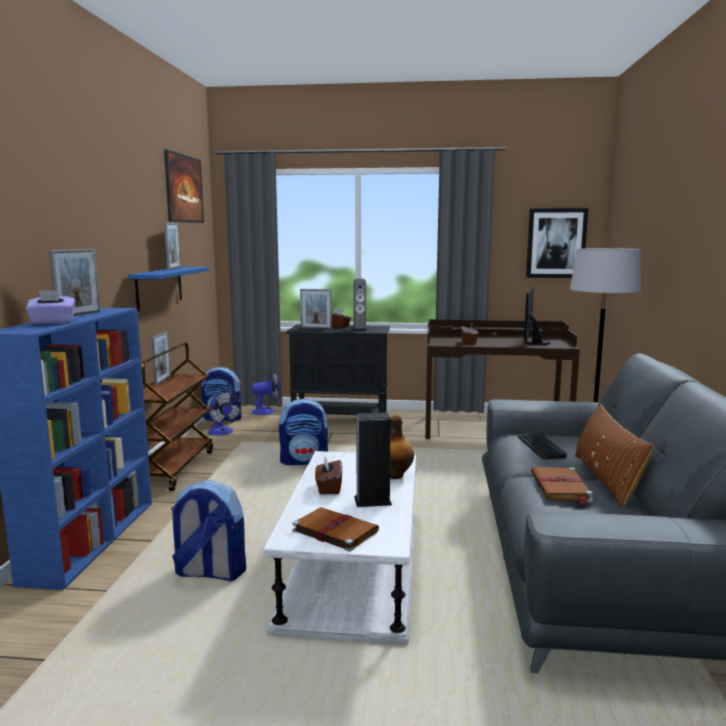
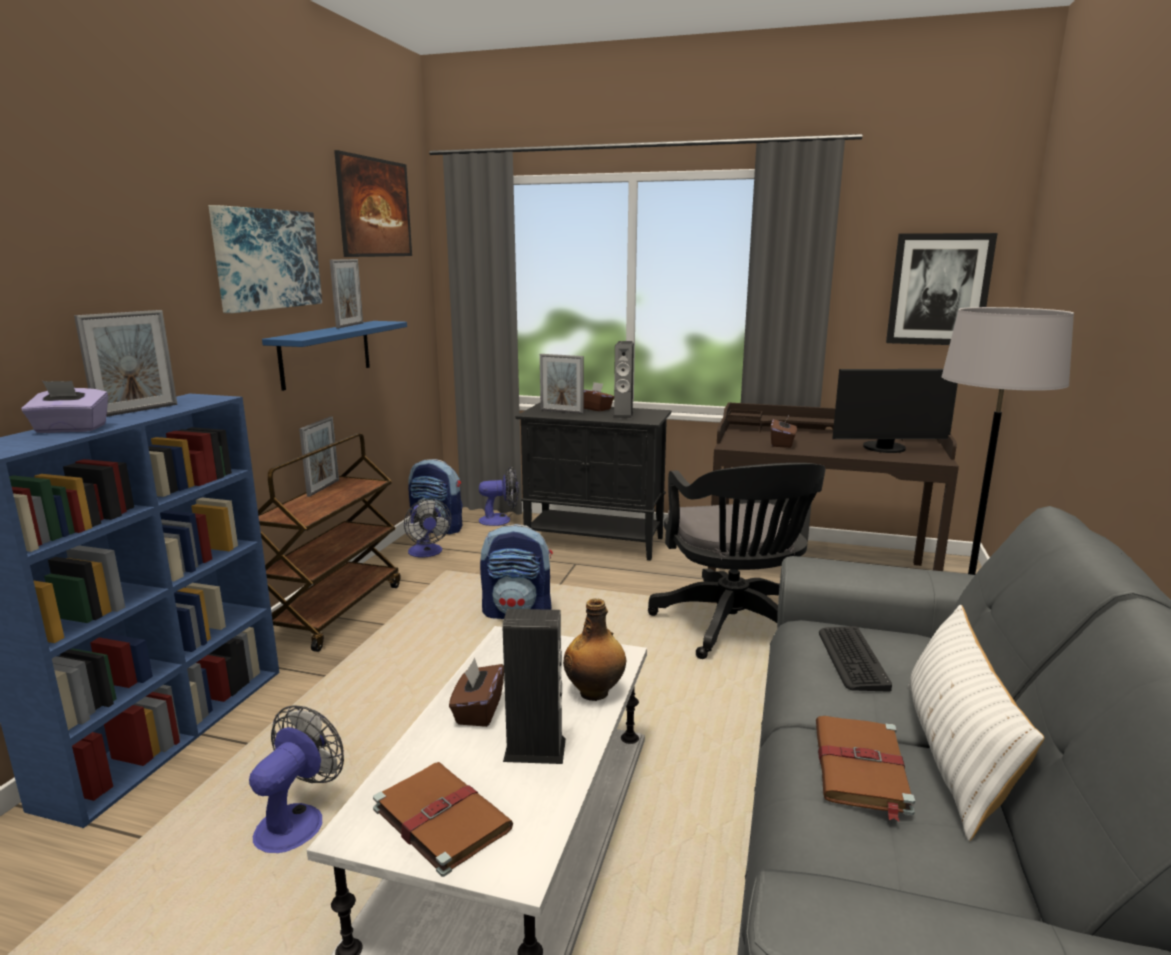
camera: 10 degrees right, 5 degrees up
(130, 220) = (266, 259): none -> picture
(209, 573) = (297, 820): backpack -> fan
(450, 459) = (734, 627): none -> black office chair
(534, 342) = (886, 449): monitor -> monitor turned 120 degrees counterclockwise
(606, 479) = (954, 754): brown pillow -> white pillow

